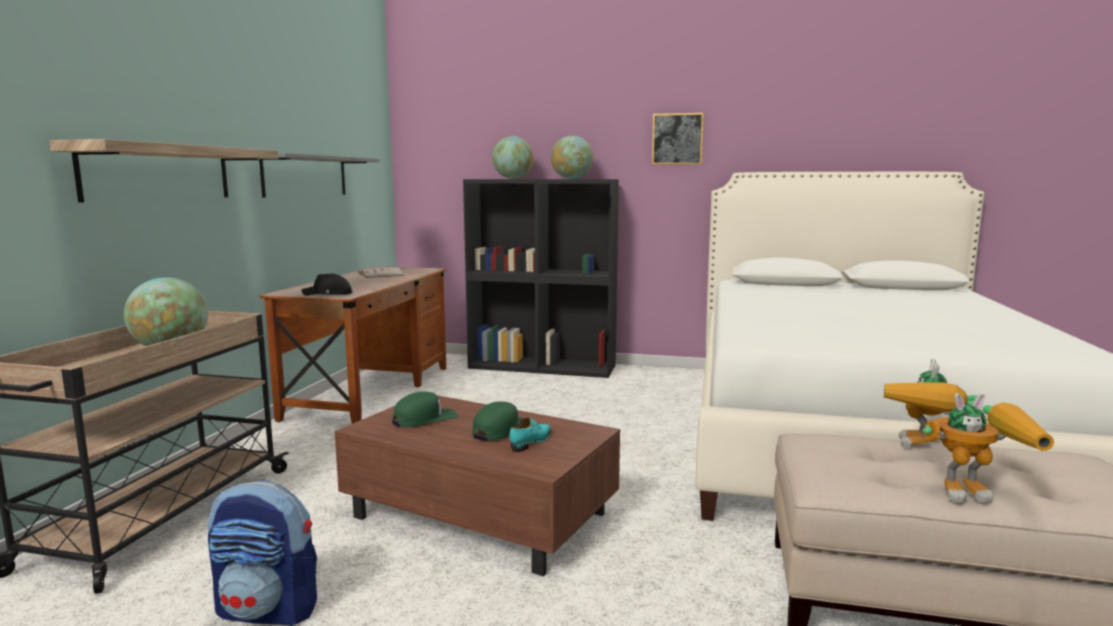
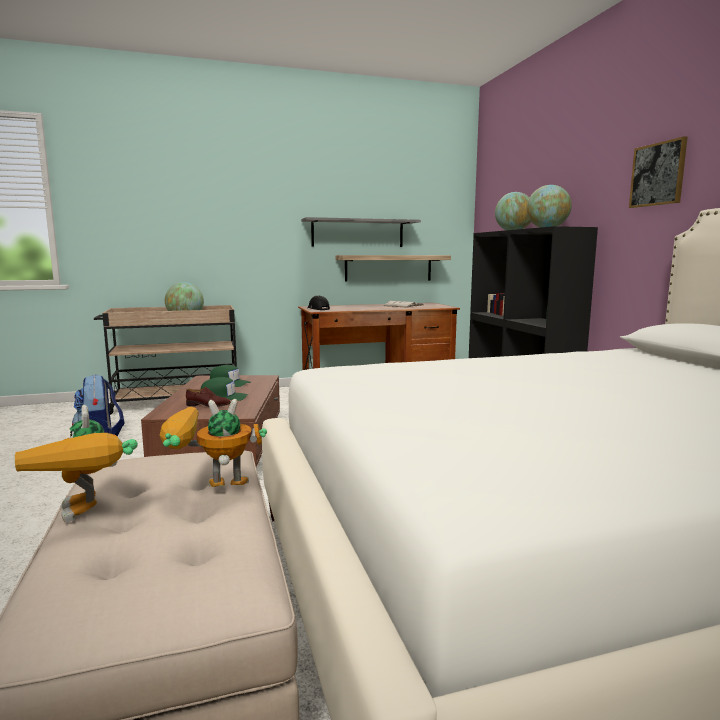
camera: 60 degrees right, 0 degrees up
(159, 173) = (229, 230): shelf -> shelf (388, 268)
(532, 441) = (208, 405): turquoise shoe -> brown shoe

